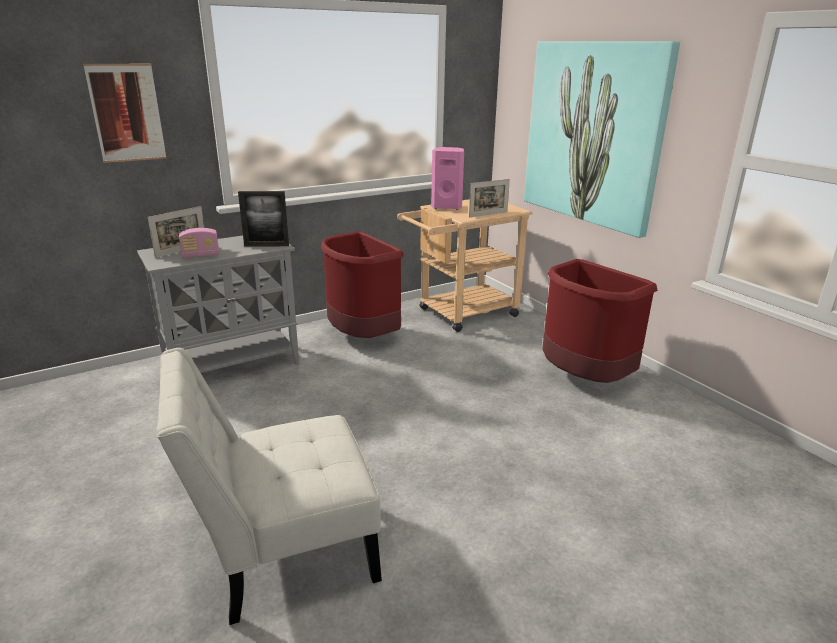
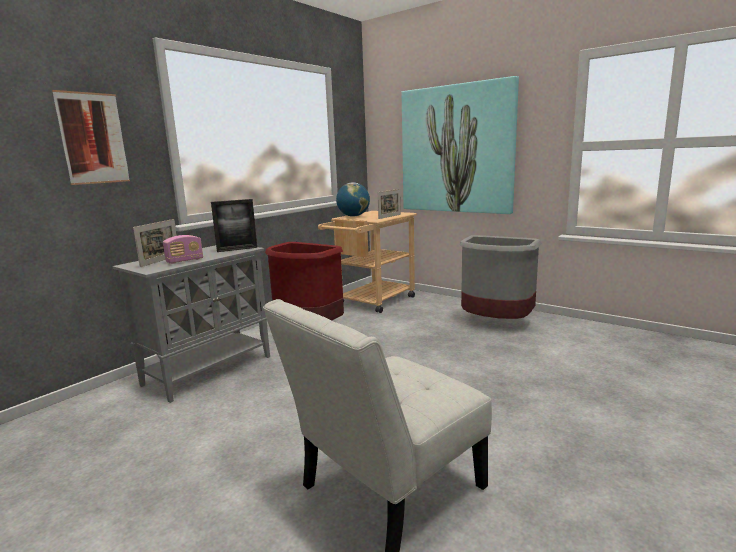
camera: 20 degrees left, 10 degrees down
(447, 206) = (353, 216): pink speaker -> globe
(584, 378) = (496, 323): red trash can -> grey trash can

